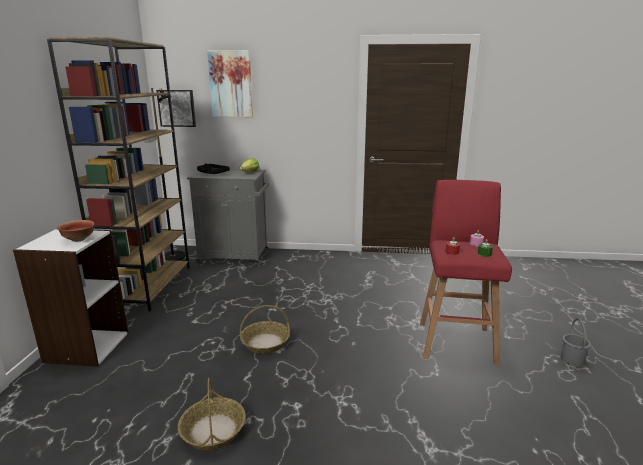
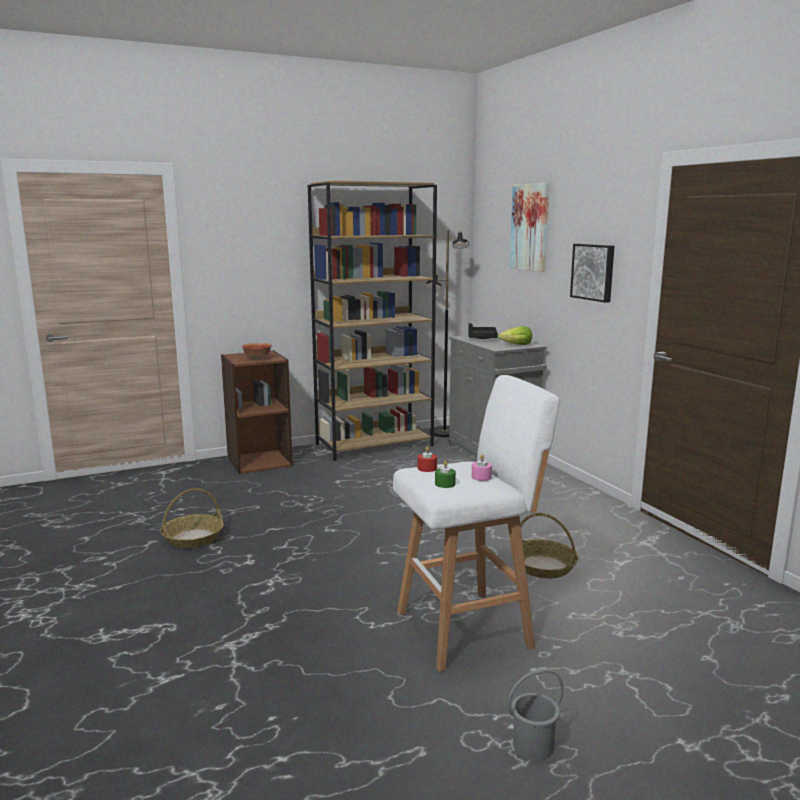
camera: 60 degrees right, 5 degrees down
(86, 347) = (259, 461): white bookcase -> brown bookcase
(177, 108) = (488, 255): picture -> picture (593, 272)
(265, 342) = (335, 520): basket -> basket (544, 566)
(456, 341) = (468, 628): red stool -> white stool

